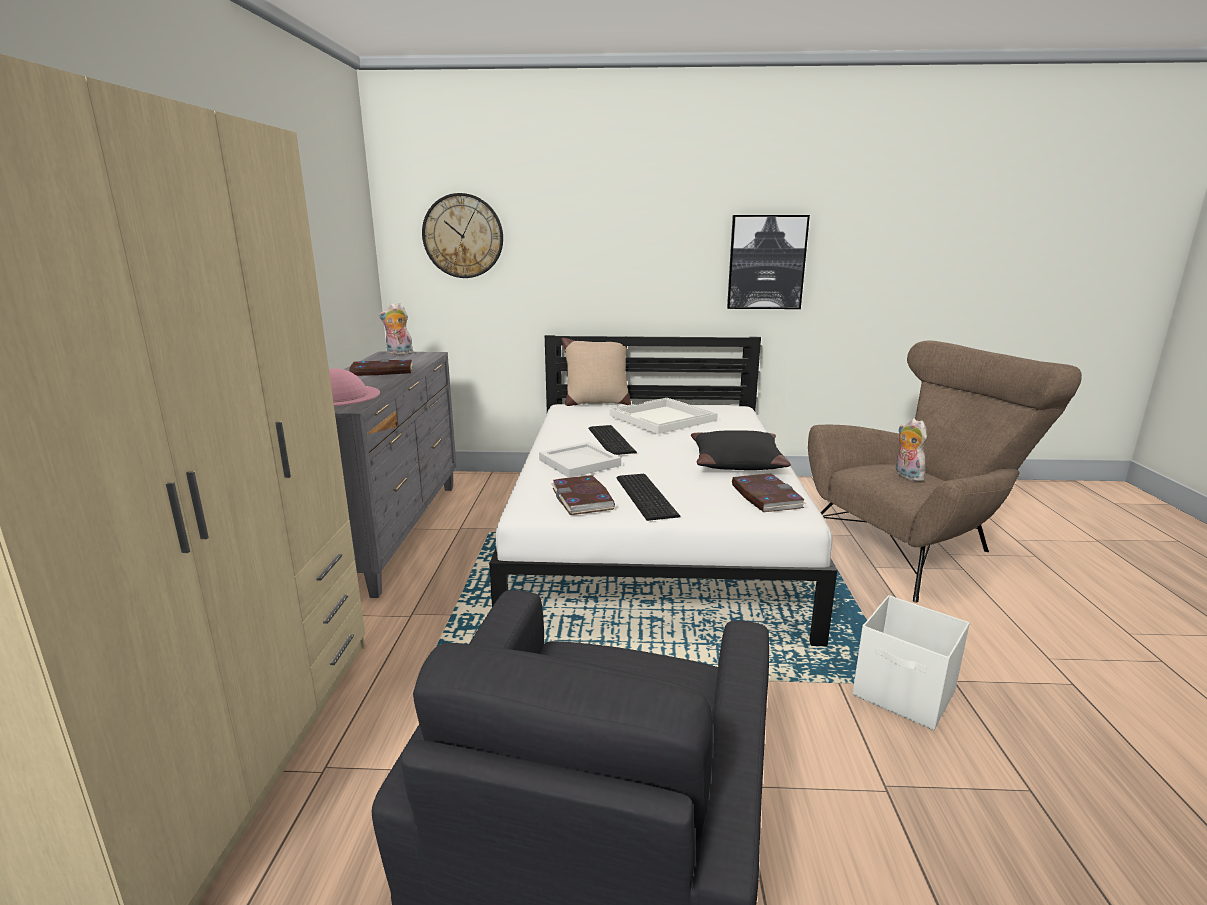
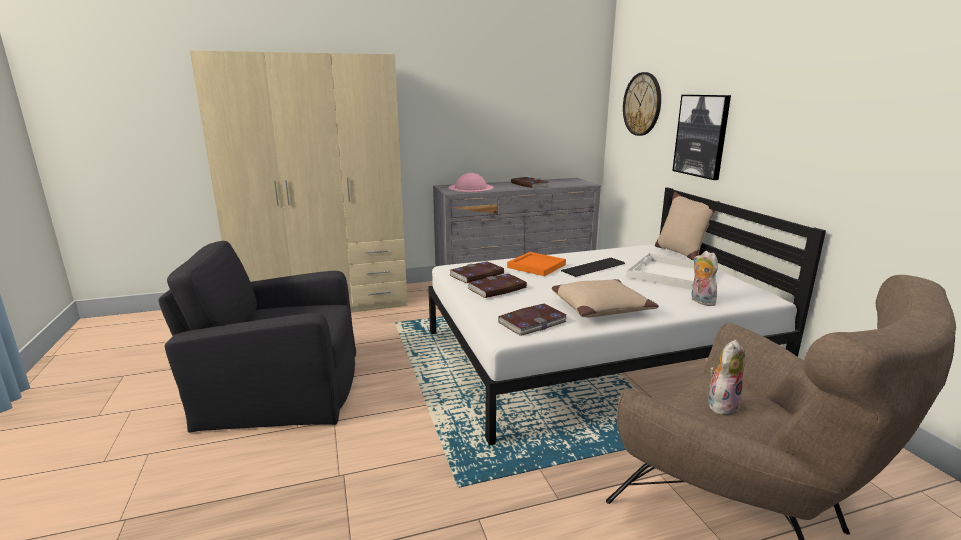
camera: 70 degrees right, 0 degrees up
(399, 354) = (576, 180): plush toy -> plush toy (700, 301)
(581, 463) = (536, 266): white tray -> orange tray
(647, 495) = (497, 288): keyboard -> book
(736, 462) = (600, 308): black pillow -> beige pillow
(766, 262) = (851, 145): picture -> picture (701, 136)
(905, 694) = (445, 487): white storage box -> none

